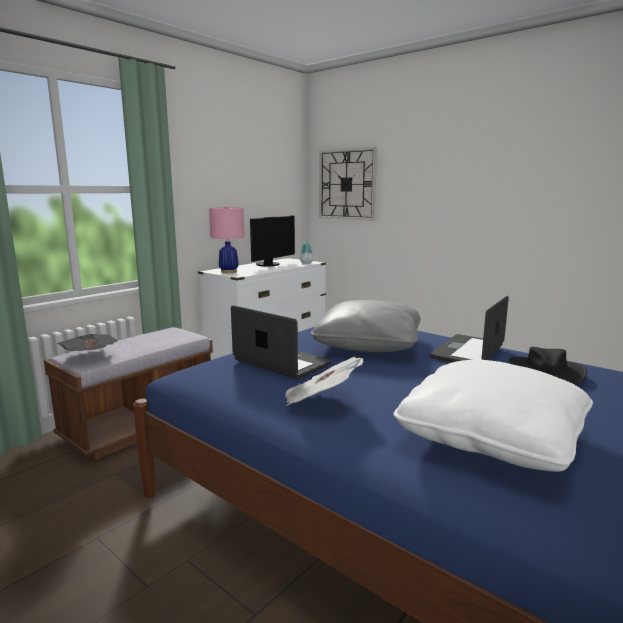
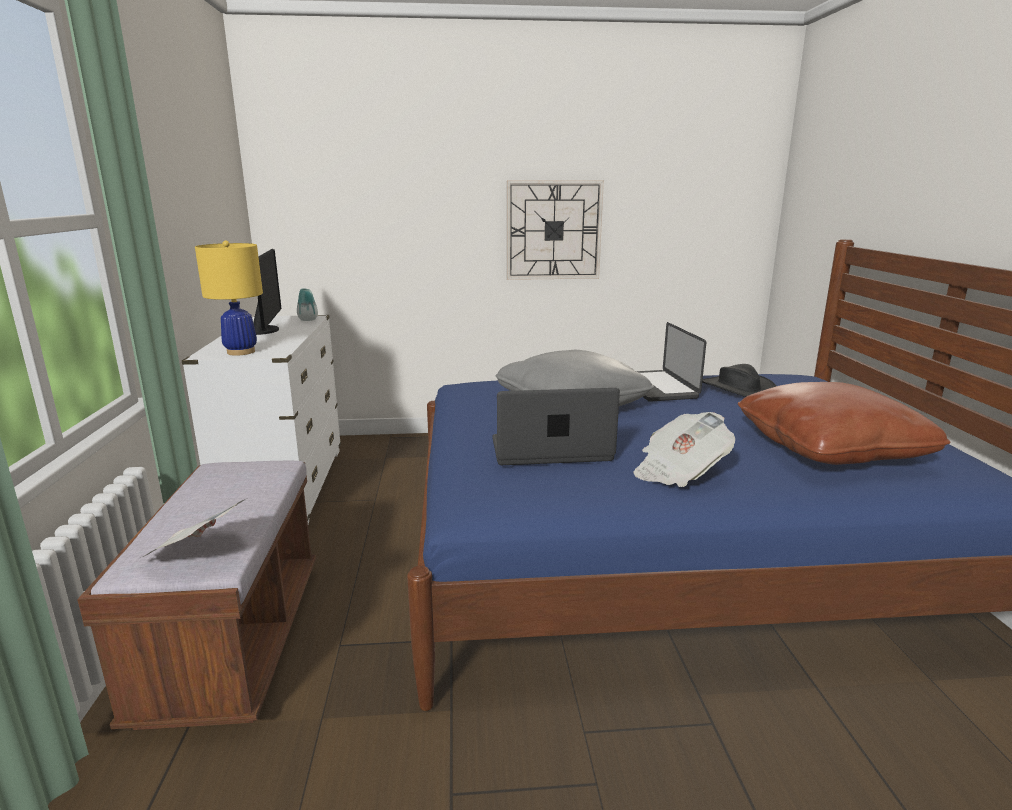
camera: 45 degrees left, 5 degrees up
(229, 272) = (241, 352): pink table lamp -> yellow table lamp
(347, 184) = (328, 198): wall clock -> wall clock (553, 230)
(491, 437) = (830, 449): white pillow -> brown pillow

